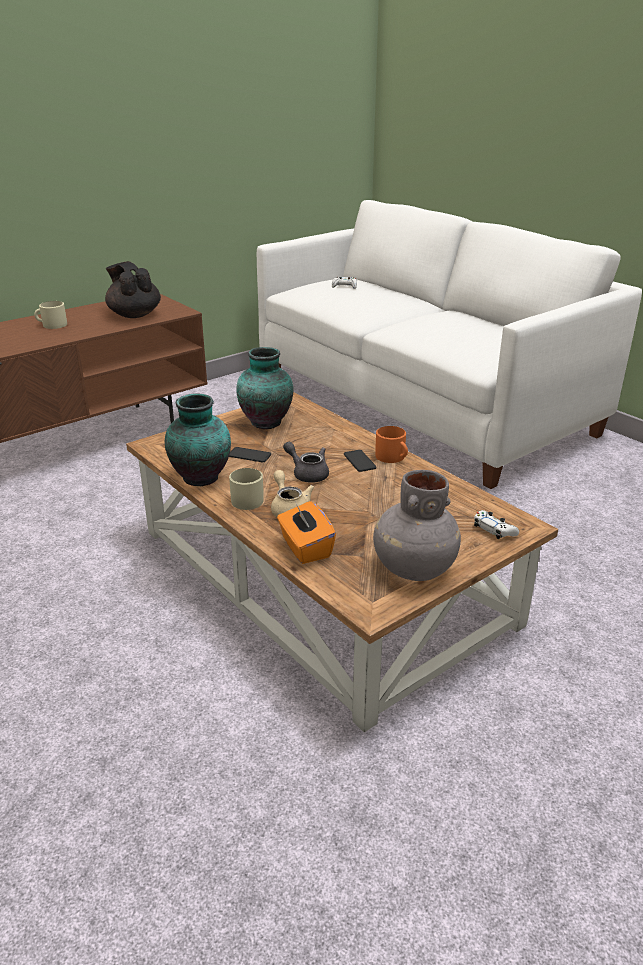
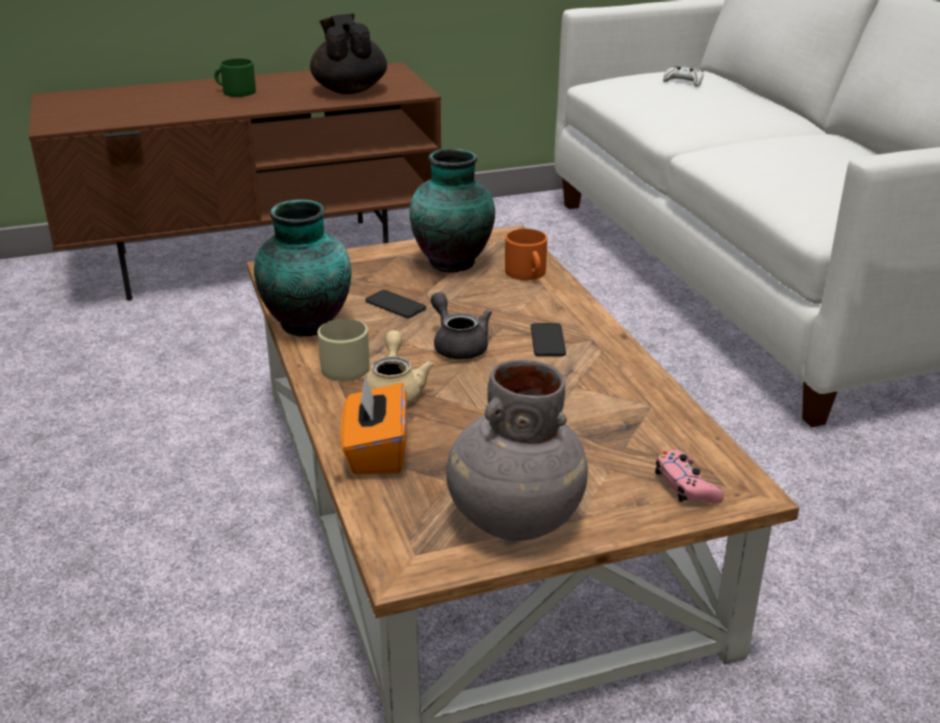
camera: 20 degrees right, 0 degrees up
(51, 325) = (235, 92): beige mug -> green mug
(392, 457) = (602, 343): orange mug -> orange mug (527, 273)
(494, 530) = (686, 486): white game controller -> pink game controller

